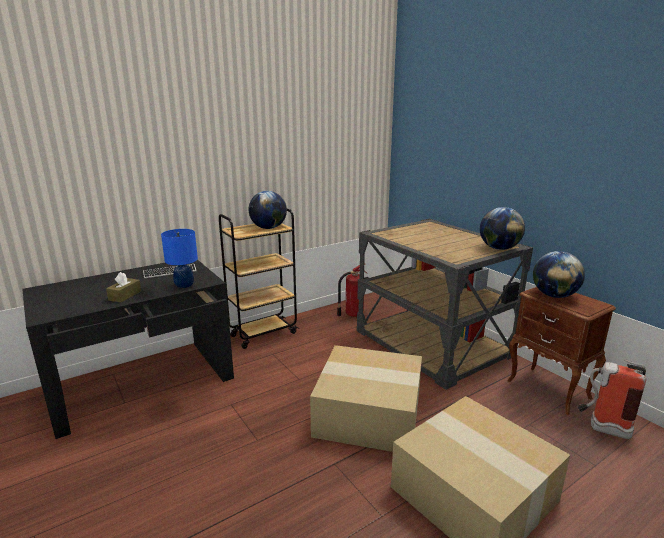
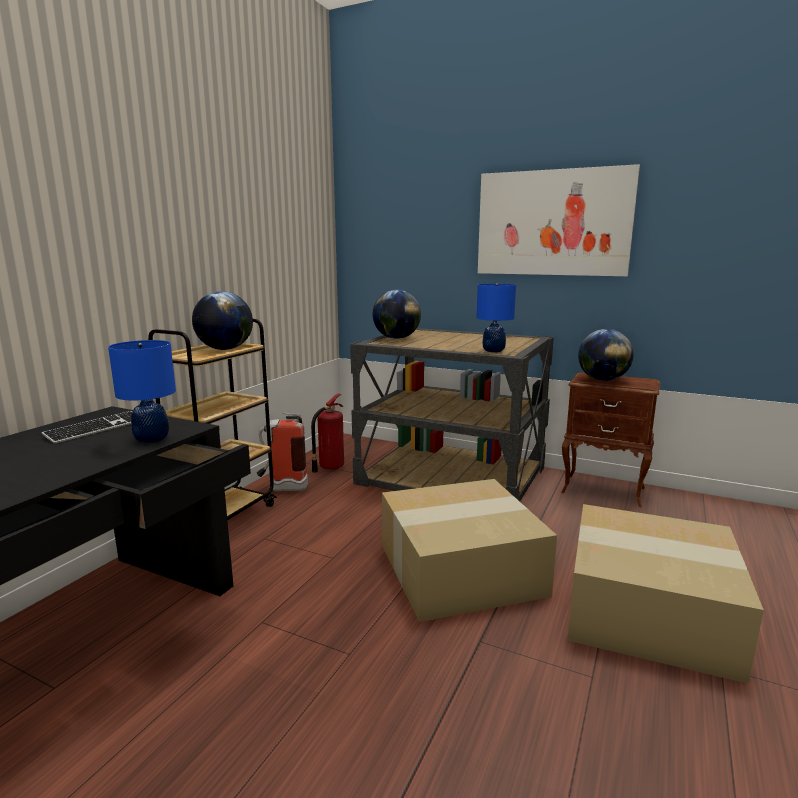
camera: 30 degrees left, 5 degrees down
(125, 295) = (49, 471): brown tissue box -> none
(449, 256) = (492, 351): none -> blue table lamp
(499, 248) = (526, 340): globe -> globe (396, 338)
(543, 148) = (553, 223): none -> picture
(601, 428) = (677, 511): fire extinguisher -> fire extinguisher (282, 488)

